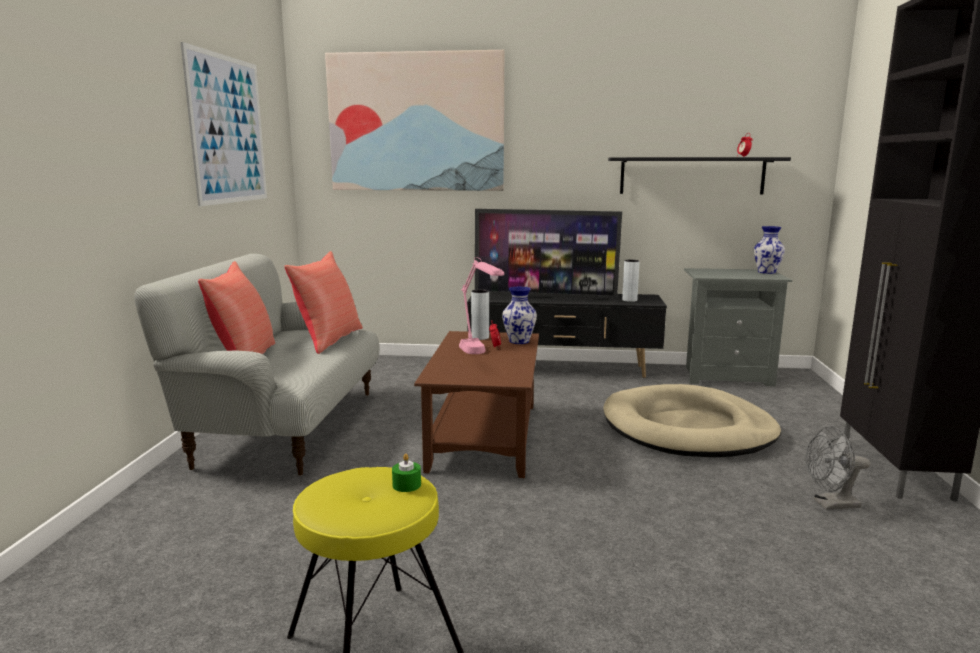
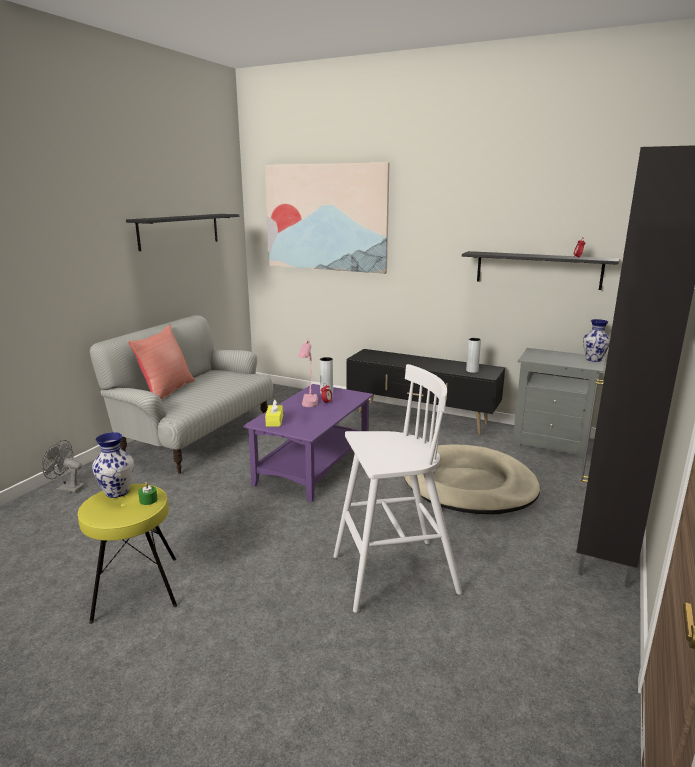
camera: 20 degrees right, 5 degrees up
(228, 130) = (179, 231): picture -> black shelf
(329, 339) = (230, 381): red pillow -> none
(453, 373) = (274, 421): none -> yellow tissue box
(484, 436) = (314, 465): brown coffee table -> purple coffee table
(519, 341) = (350, 399): vase -> vase (117, 492)
(545, 297) = (409, 360): television -> none
(711, 542) = (392, 574): none -> white stool
(830, 504) = (514, 567): grey fan -> grey fan (67, 488)

